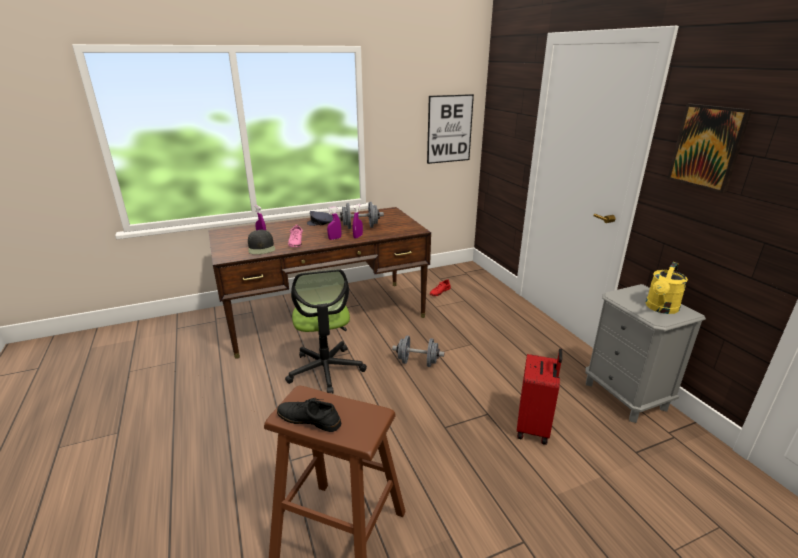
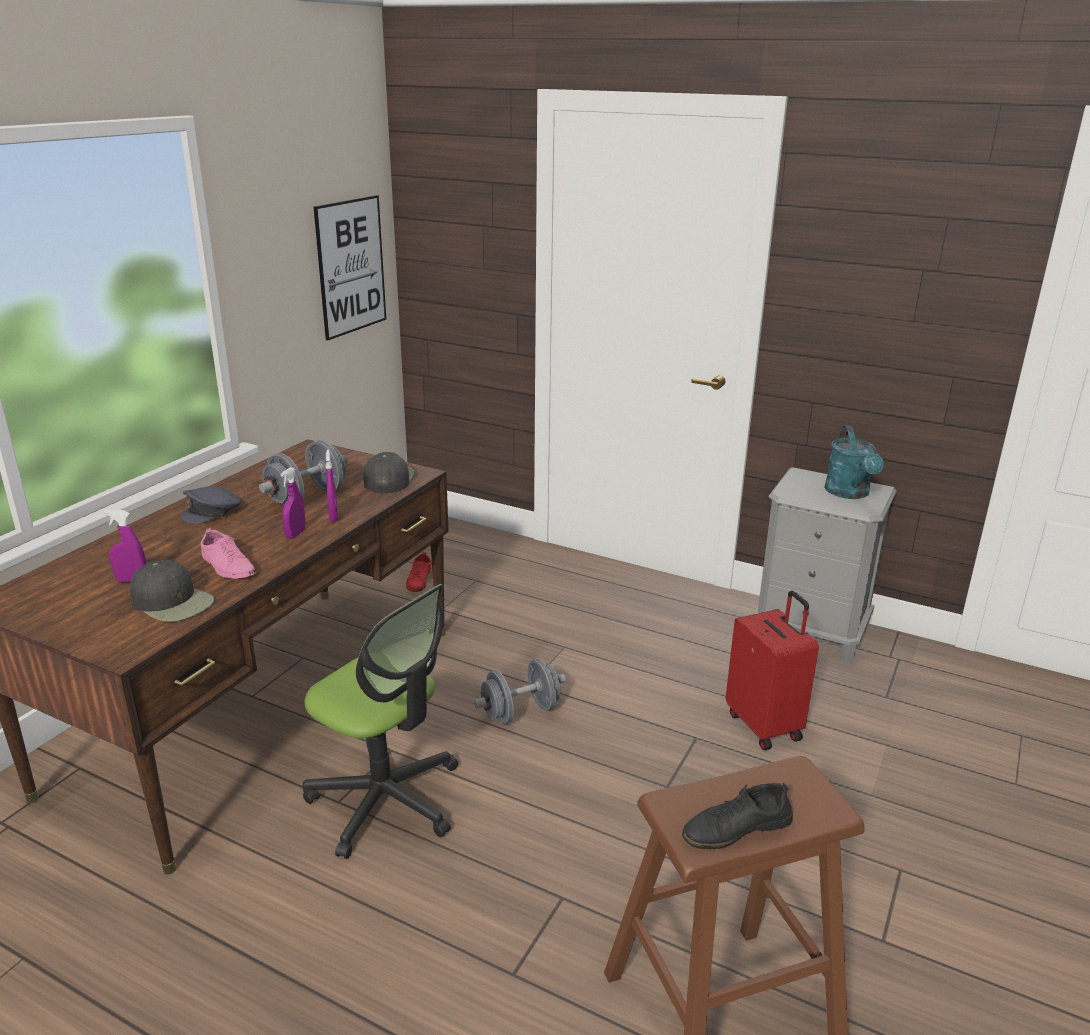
camera: 40 degrees left, 0 degrees up
(401, 229) = (388, 479): none -> black cap
(660, 308) = (849, 493): yellow watering can -> turquoise watering can
(707, 147) = (860, 263): picture -> none

